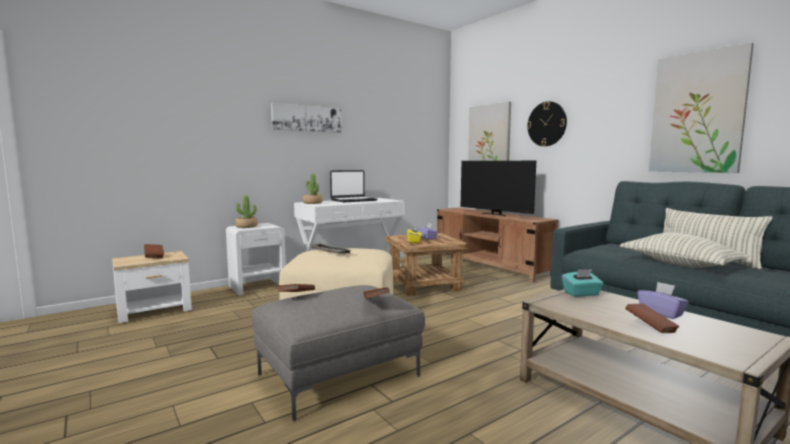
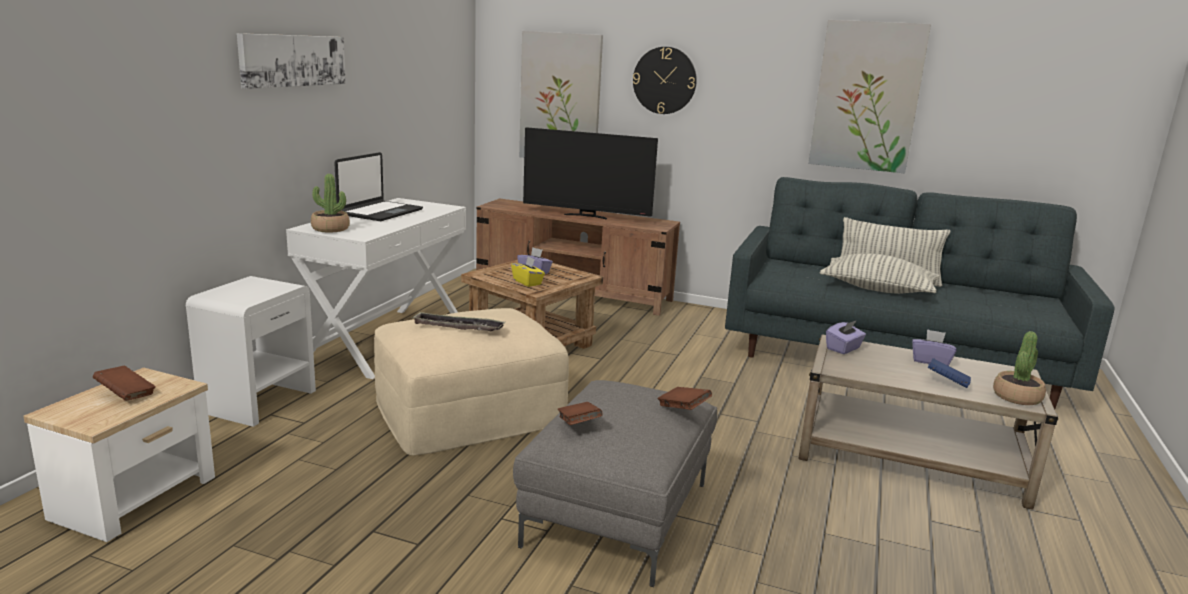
camera: 35 degrees left, 10 degrees up
(246, 226) = (235, 293): potted plant -> potted plant (1017, 397)
(581, 294) = (843, 349): turquoise tissue box -> purple tissue box
(650, 328) = (947, 383): brown book -> blue book

